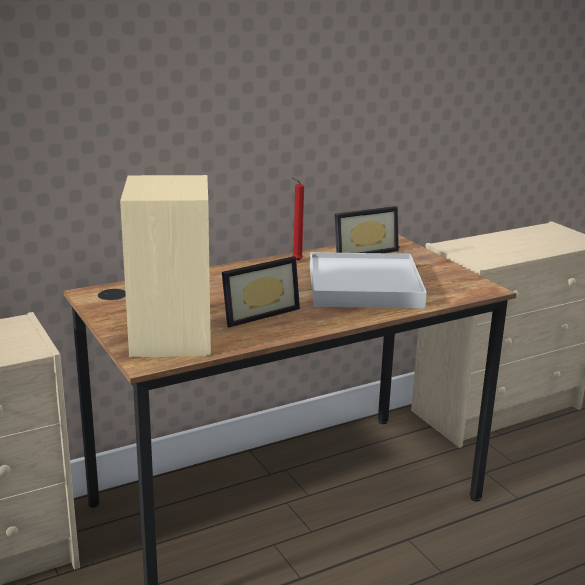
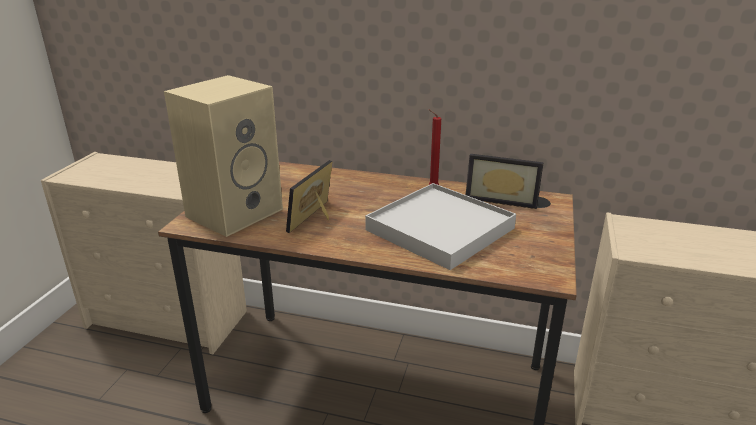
camera: 45 degrees right, 5 degrees up
(257, 313) = (318, 218): picture frame -> picture frame turned 105 degrees clockwise

